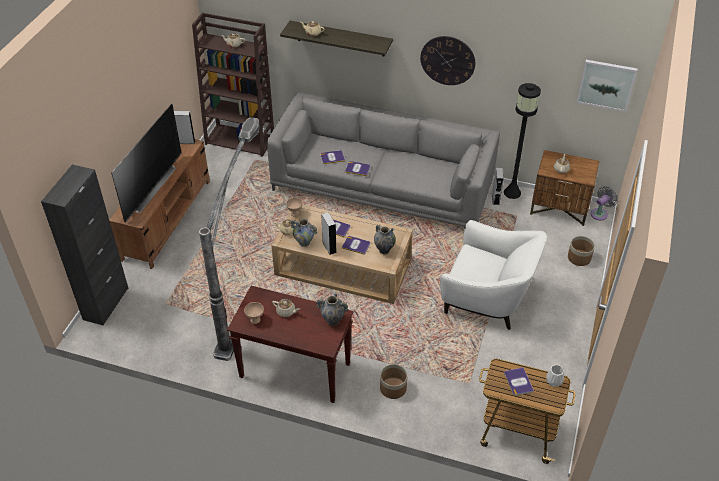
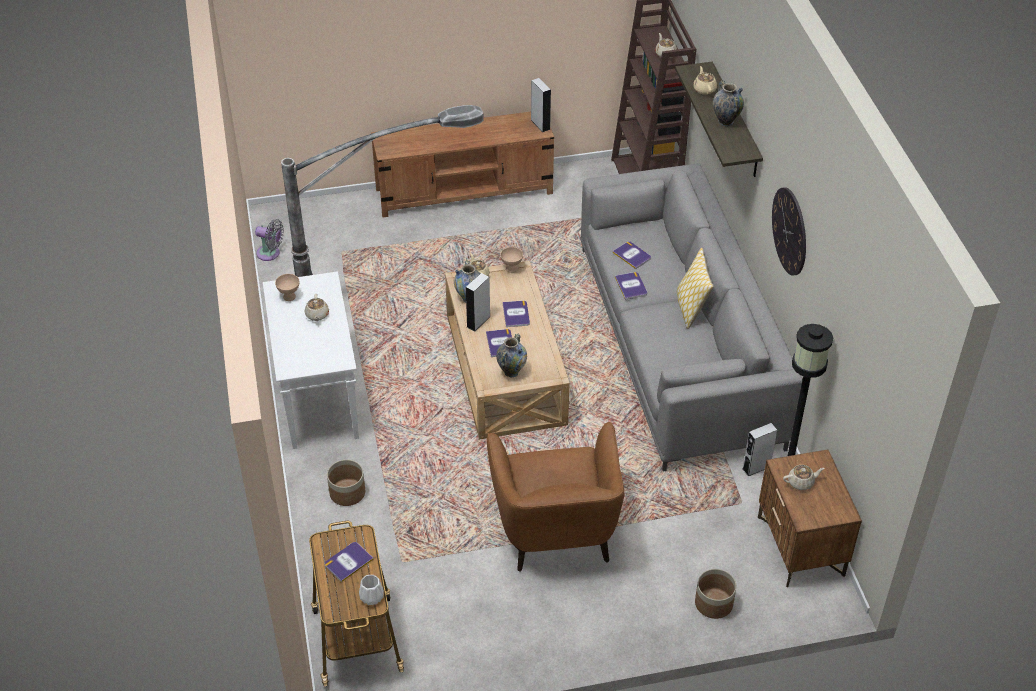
camera: 60 degrees right, 0 degrees up
(106, 303) = (310, 209): black cabinet -> none
(150, 187) = (444, 135): television -> none
(294, 371) = (317, 396): brown console table -> white console table
(333, 321) = (329, 358): vase -> vase (725, 121)
(394, 154) = (691, 308): none -> pillow
(487, 299) = (556, 528): white armchair -> brown armchair
(600, 213) = (831, 599): grey fan -> grey fan (270, 253)
(606, 85) = (883, 404): picture -> none

